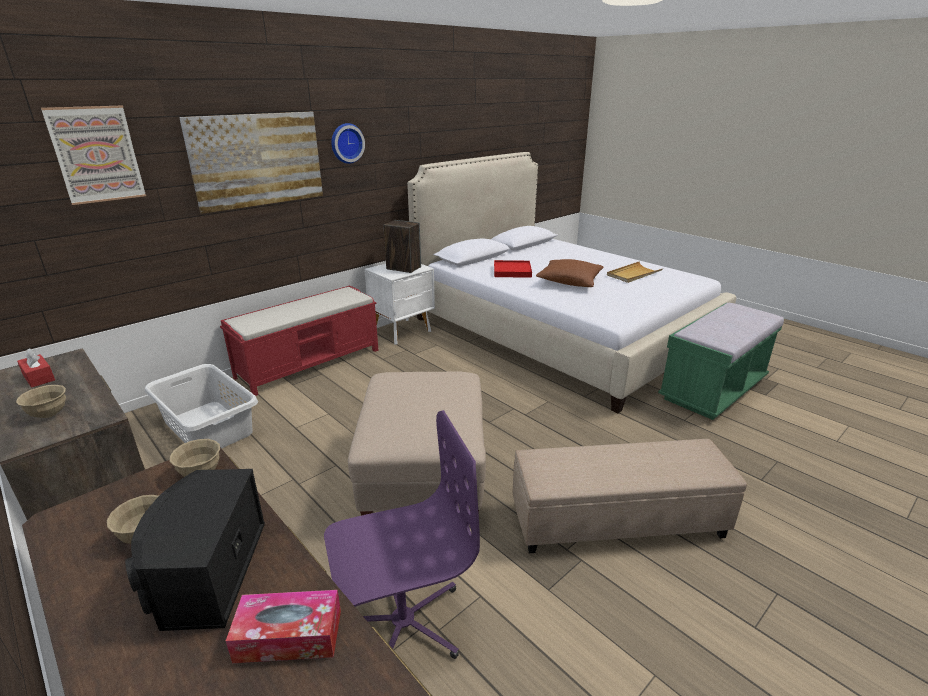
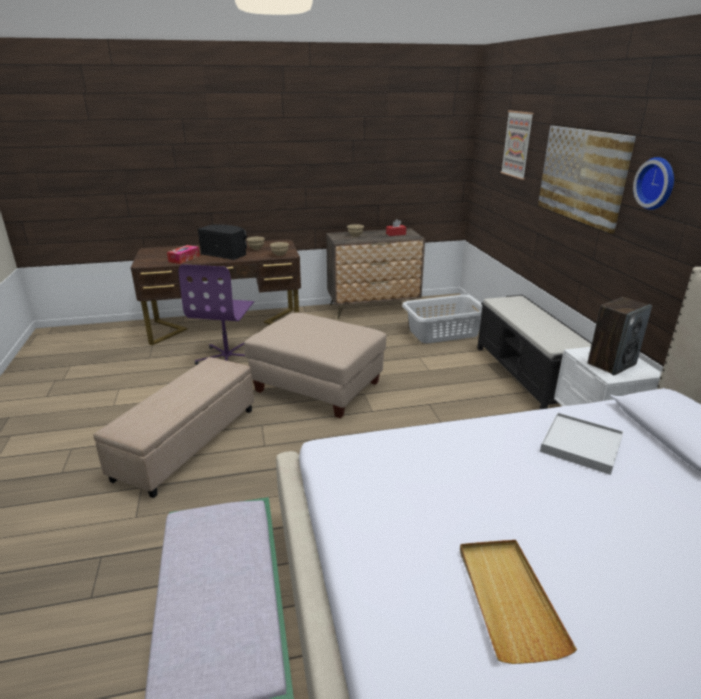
camera: 120 degrees right, 0 degrees up
(310, 363) = (527, 375): red bench -> black bench
(512, 271) = (580, 445): red tray -> white tray
(569, 282) = (498, 479): brown pillow -> none

